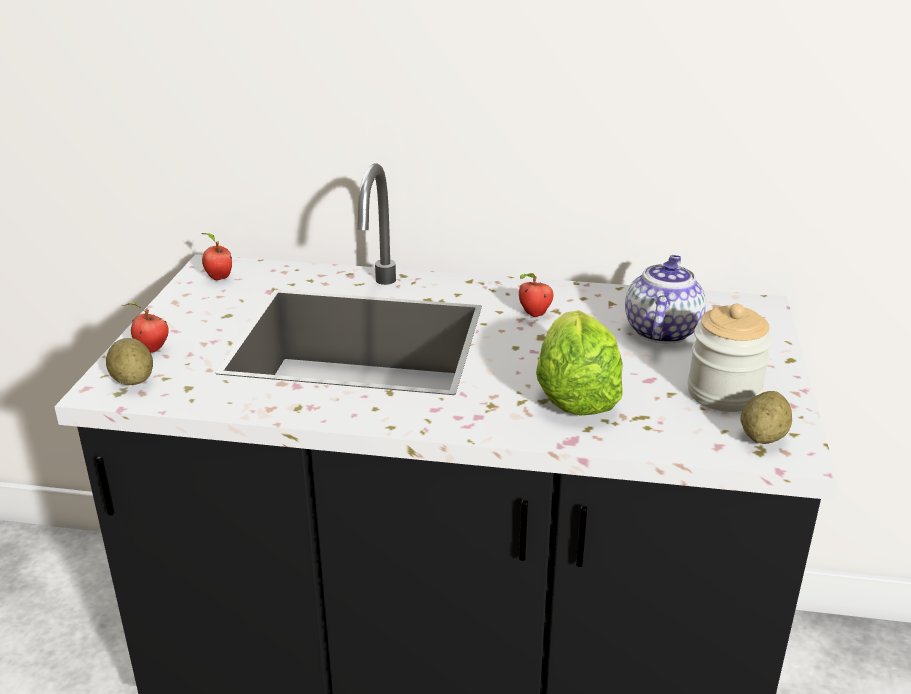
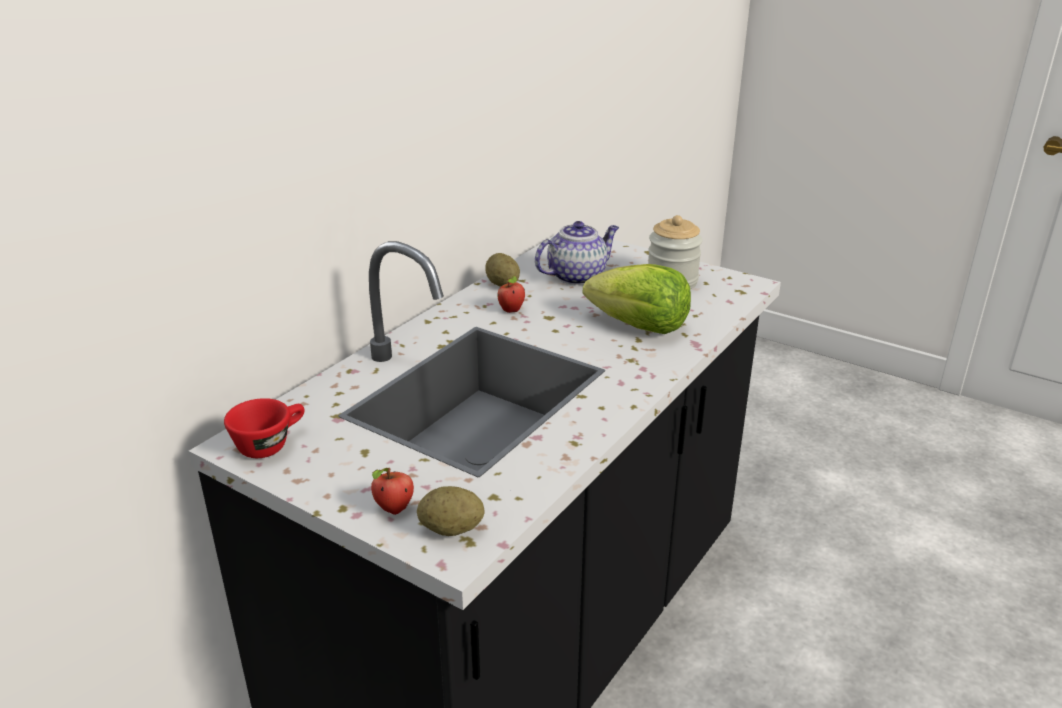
camera: 65 degrees left, 0 degrees up
(218, 277) = (270, 444): apple -> red cup
(661, 330) = (577, 276): teapot -> teapot turned 105 degrees clockwise
(763, 437) = (727, 286): potato -> potato (502, 284)

